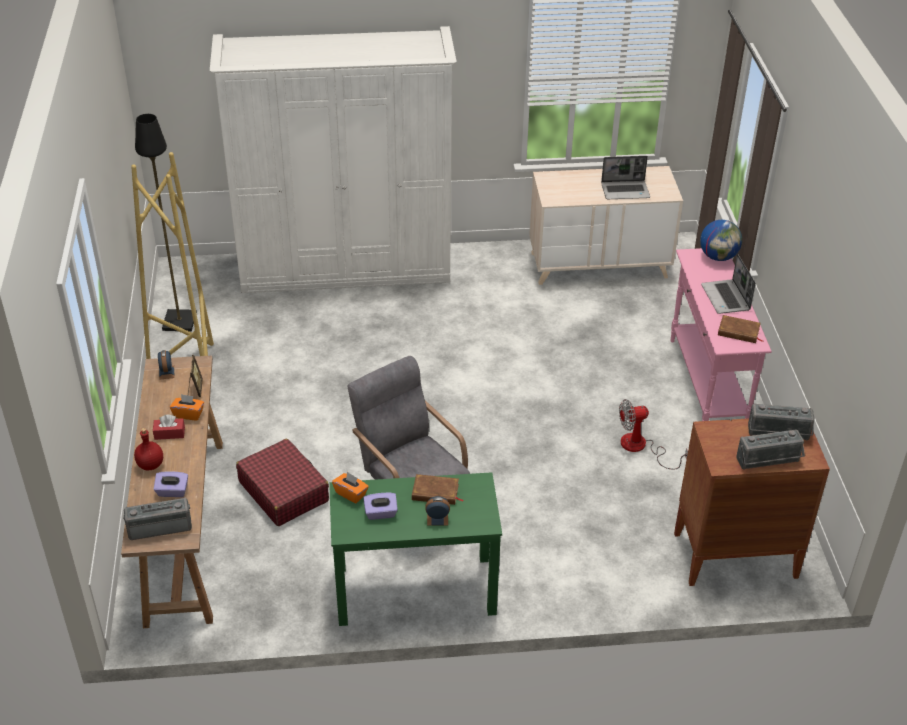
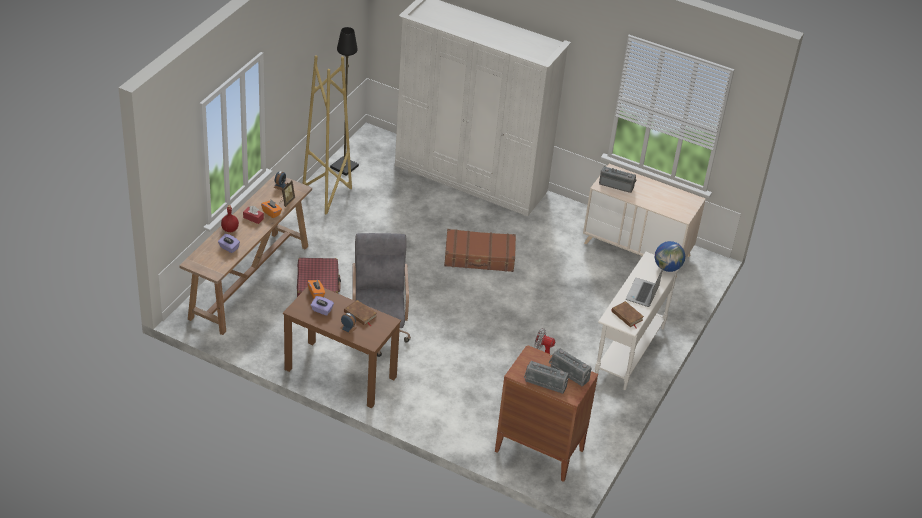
camera: 30 degrees right, 0 degrees up
(160, 526) = (208, 261): radio -> radio (616, 185)
(414, 590) = (340, 373): green desk -> brown desk
(443, 355) = (479, 257): none -> brown suitcase
(625, 191) = (656, 201): laptop -> none
(707, 383) = (629, 352): pink console table -> white console table

